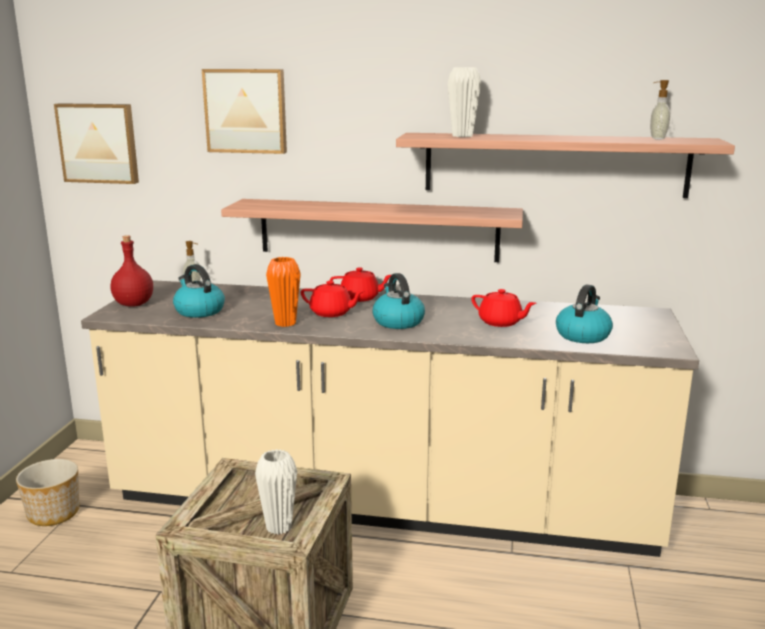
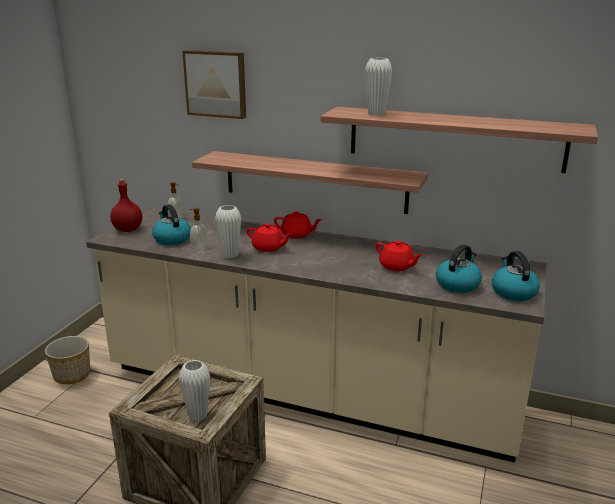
camera: 10 degrees right, 5 degrees up
(99, 143) = (112, 103): picture -> none
(285, 323) = (230, 255): orange vase -> white vase
(397, 321) = (315, 260): kettle -> kettle (513, 292)
(656, 138) = (537, 124): soap dispenser -> soap dispenser (198, 246)

